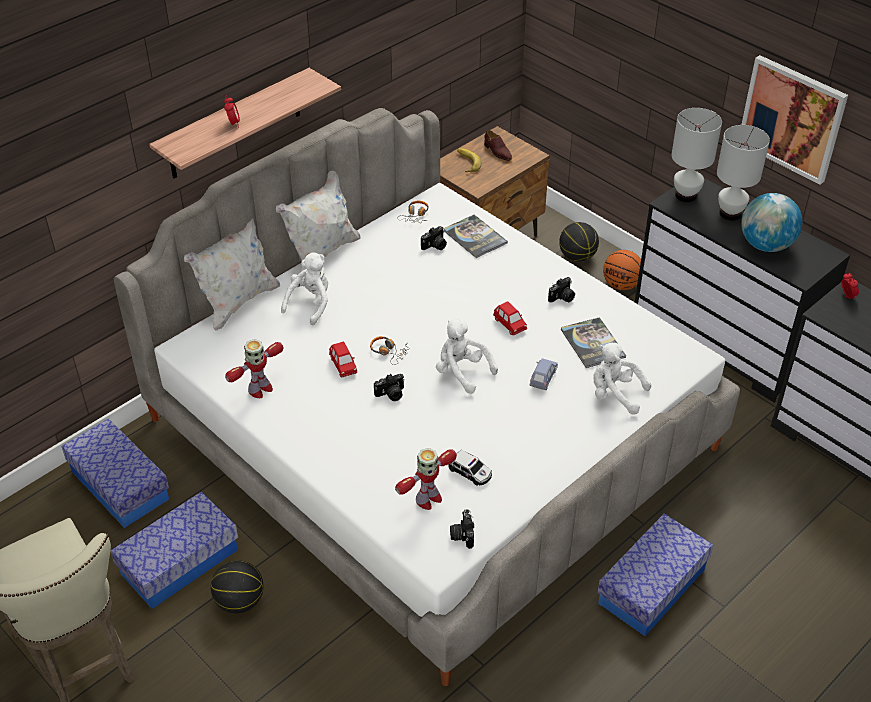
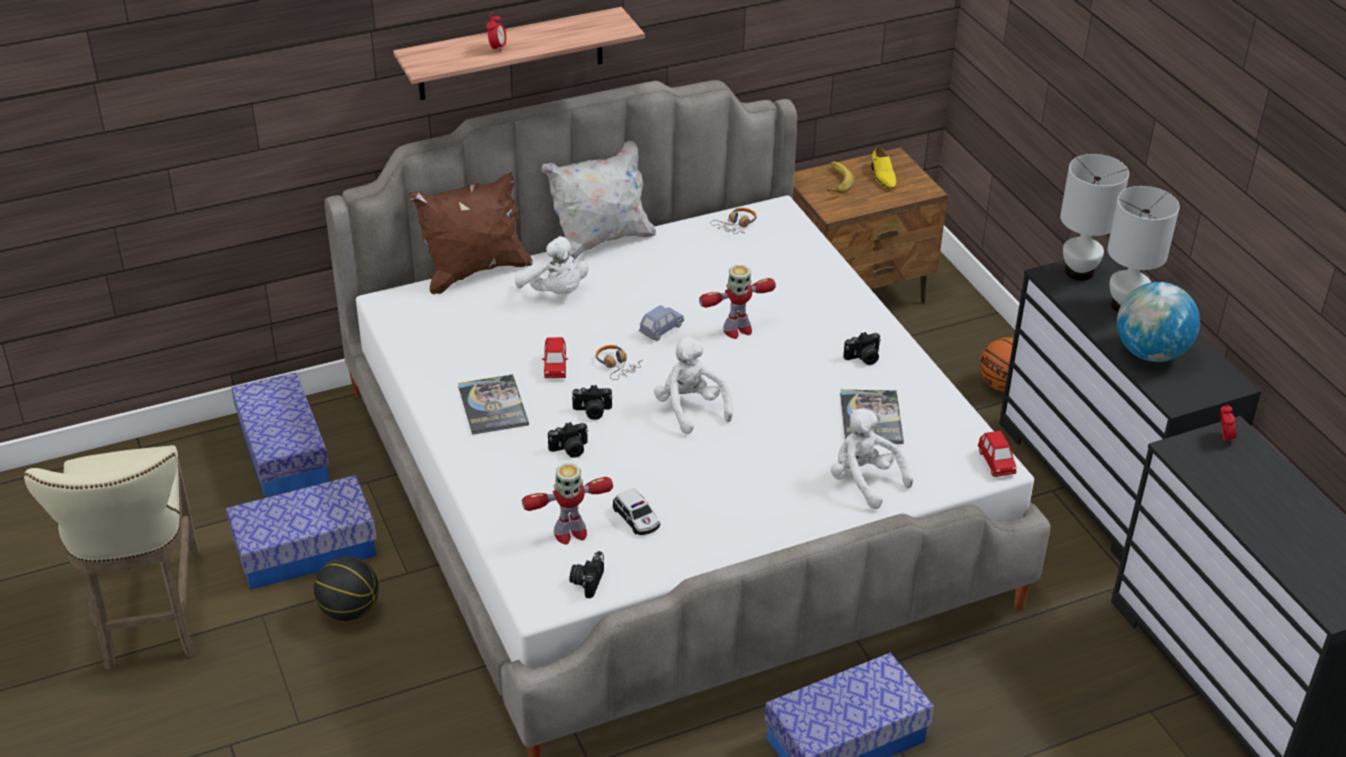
camera: 20 degrees right, 5 degrees down
(238, 302) = (474, 271): white pillow -> brown pillow
(260, 389) = (446, 368): toy robot -> toy robot (737, 330)
(310, 304) = (555, 292): white plush toy -> white plush toy turned 90 degrees clockwise
(435, 246) = (740, 264): camera -> camera (570, 450)
(475, 237) = (795, 265): book -> book (493, 406)
(497, 152) = (882, 177): brown shoe -> yellow shoe
(509, 324) = (780, 372): red toy car -> red toy car (996, 462)
(543, 378) = (785, 441): blue toy car -> blue toy car (661, 329)
(577, 256) = (964, 339): basketball -> none
(792, 118) = (1213, 189): picture -> none

